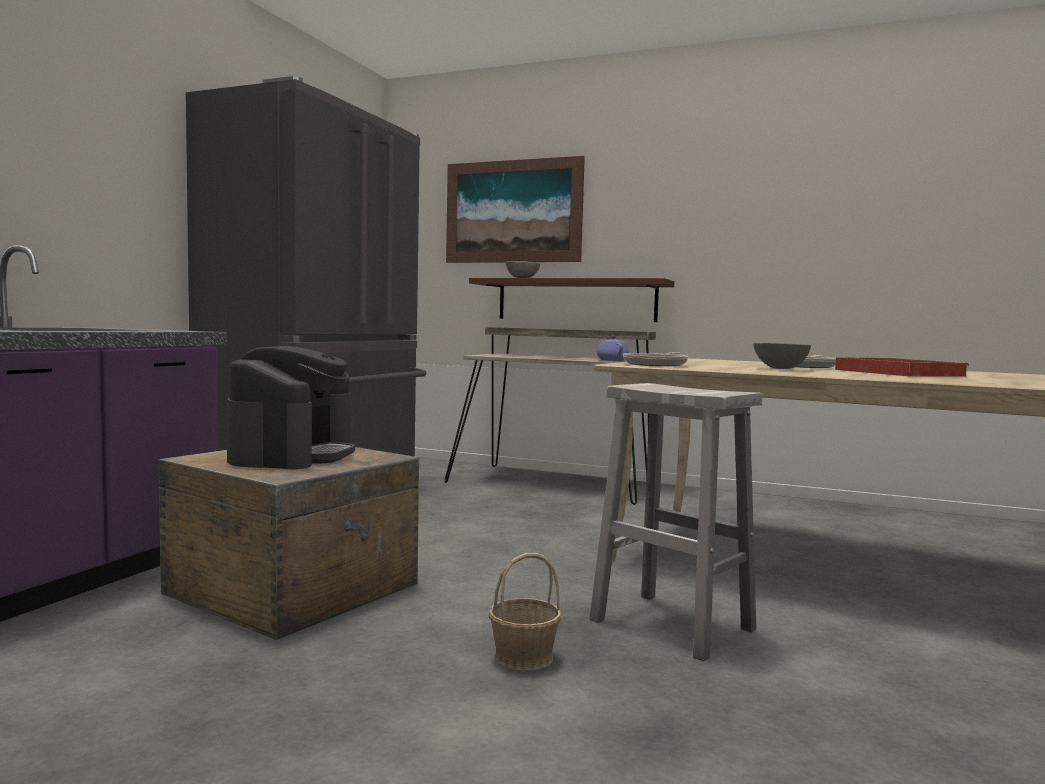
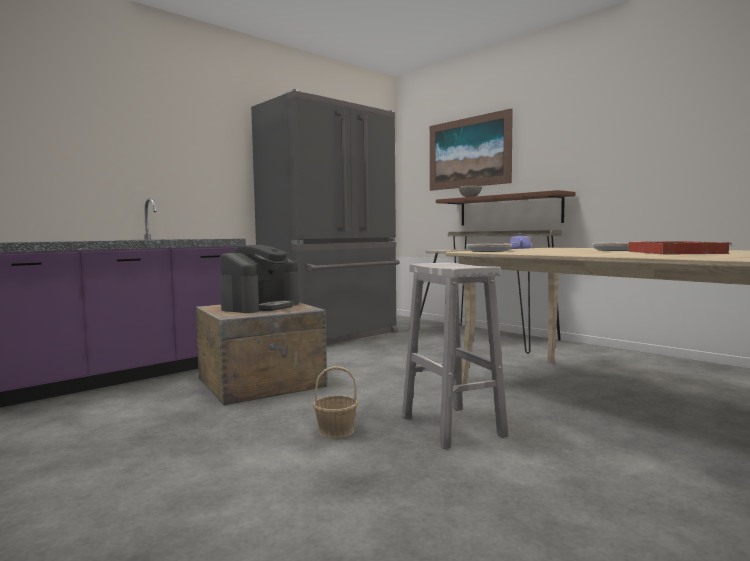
camera: 25 degrees right, 0 degrees up
(779, 369) = (578, 251): grey bowl -> none

